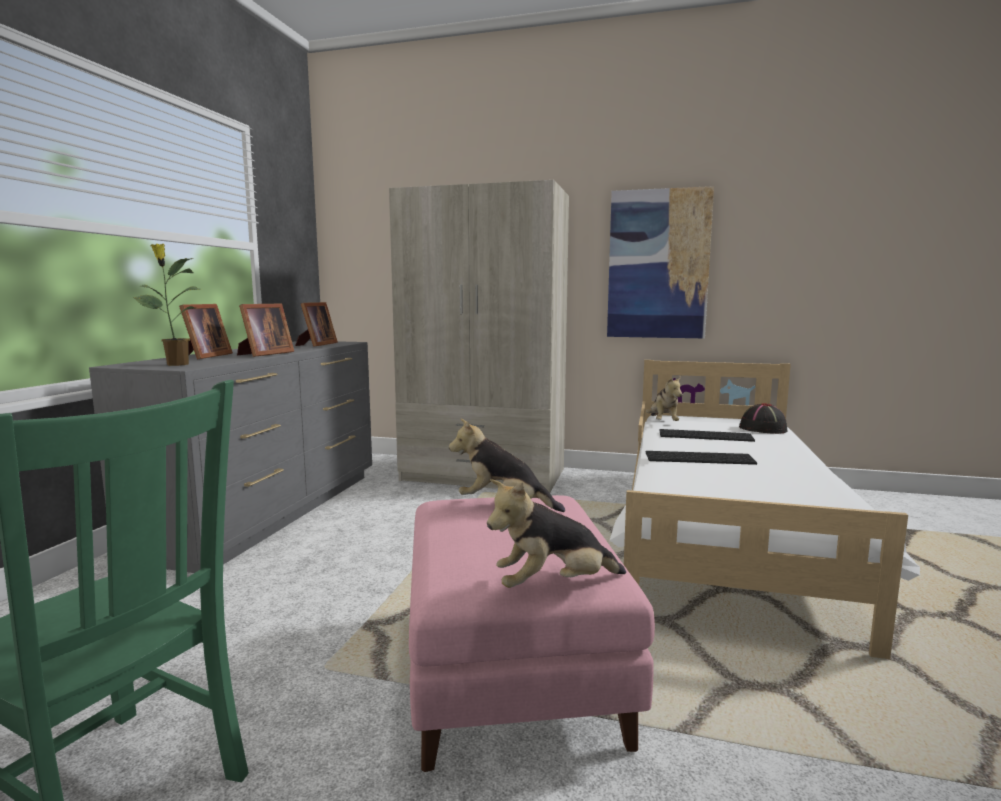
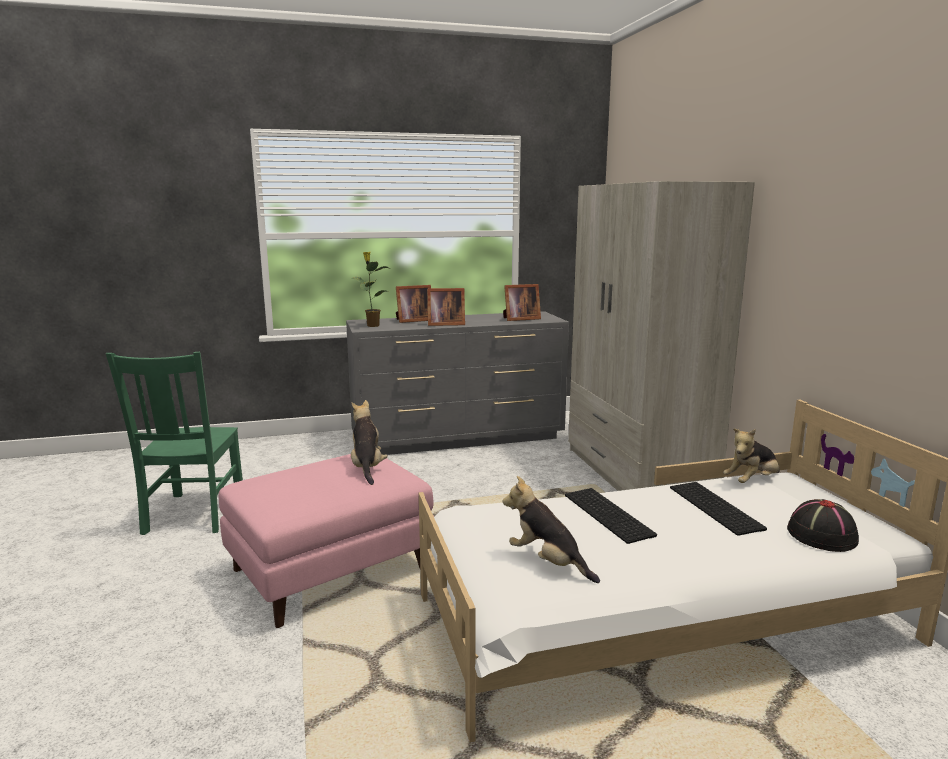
camera: 60 degrees right, 5 degrees up
(553, 586) = (257, 504): plush toy -> plush toy (548, 562)
(658, 264) = (832, 277): picture -> none

